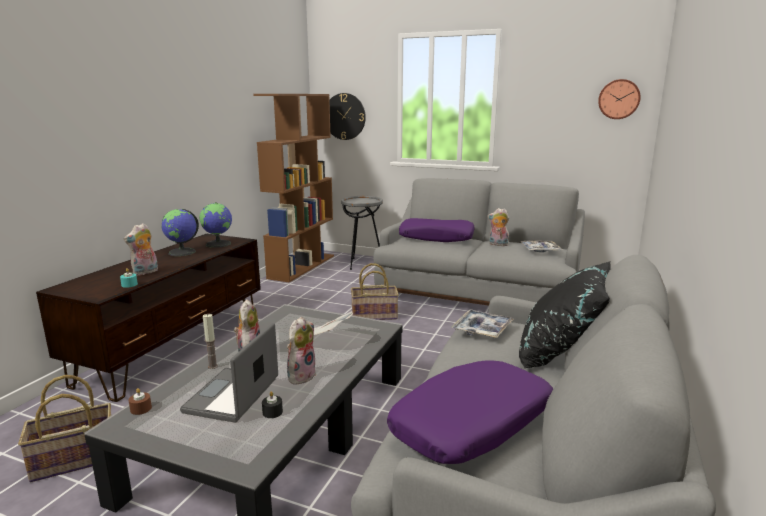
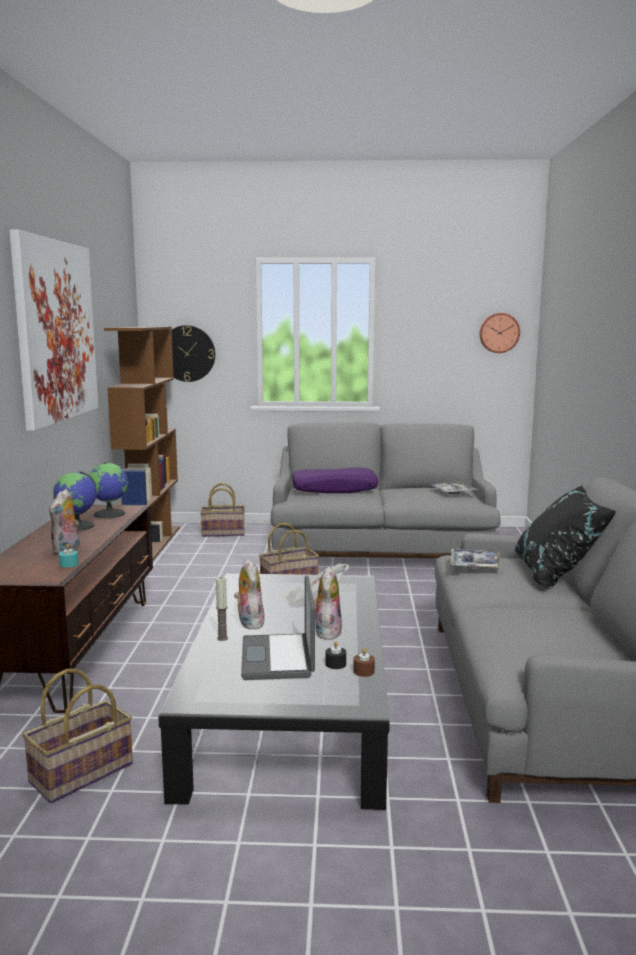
camera: 20 degrees left, 5 degrees down
(141, 409) = (194, 684): brown candle -> brown candle (363, 671)
(190, 94) = (56, 331): none -> picture
(362, 263) = (223, 533): grey side table -> basket
(473, 425) = (544, 633): purple pillow -> none
(497, 244) = (405, 491): plush toy -> none

